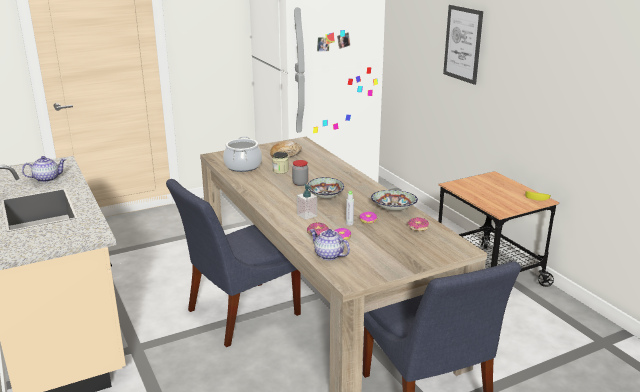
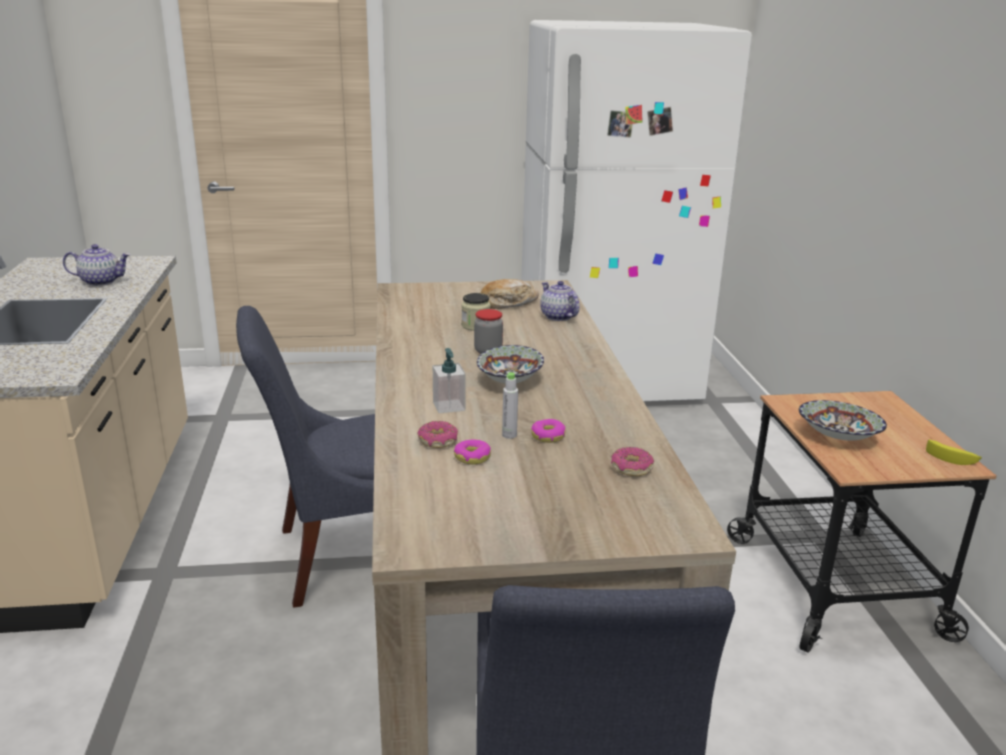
camera: 20 degrees right, 0 degrees up
(242, 166) = (422, 310): cooking pot -> none
(328, 255) = (418, 486): teapot -> teapot (558, 316)
(393, 209) = (613, 424): bowl -> bowl (838, 437)
(462, 44) = (873, 140): picture -> none

